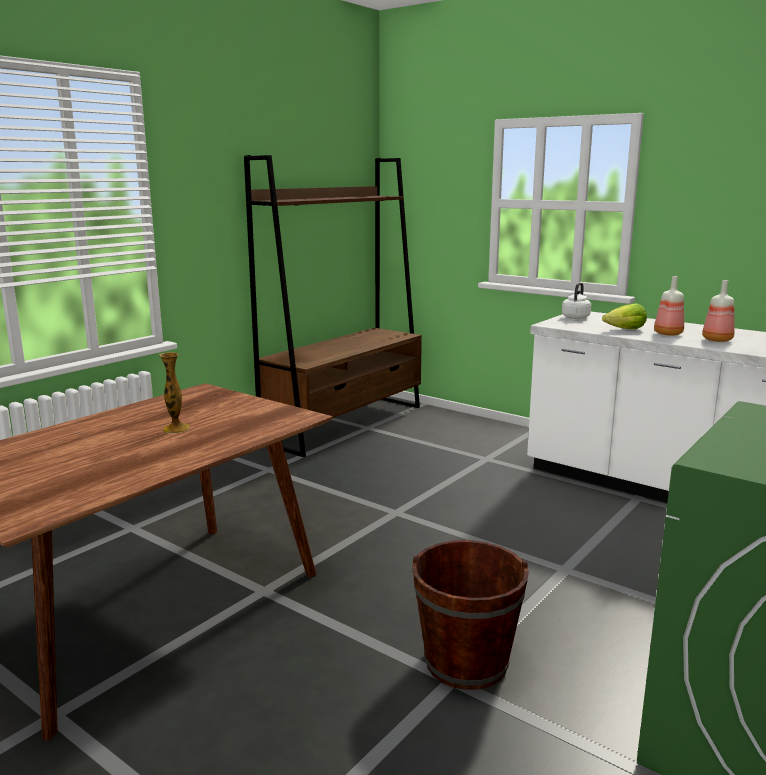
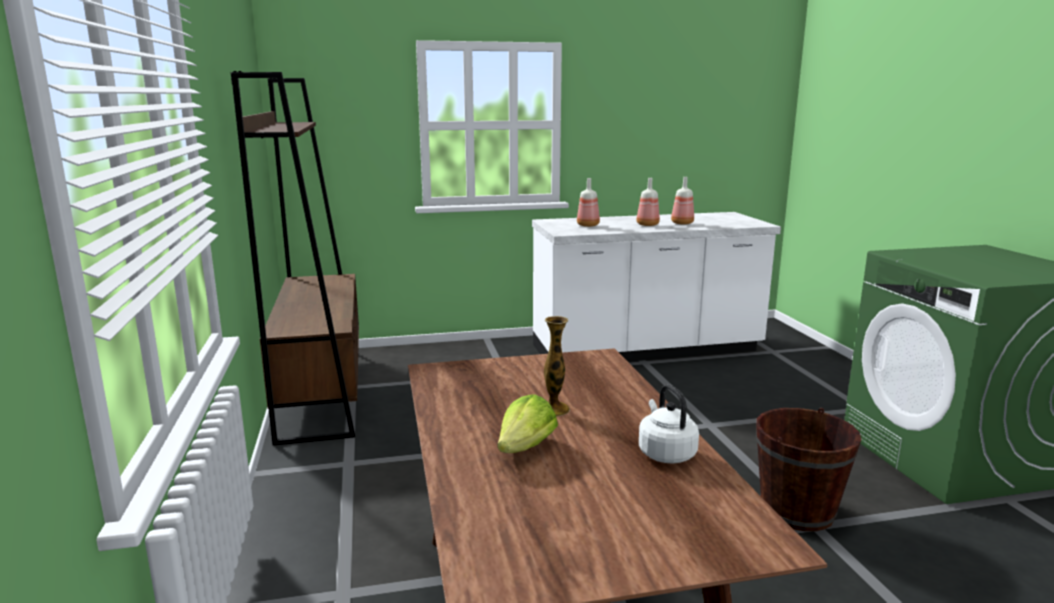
camera: 50 degrees left, 0 degrees up
(576, 317) = (557, 224): white kettle -> white kettle (665, 453)
(603, 323) = (588, 225): none -> bottle
(625, 329) = (618, 227): lettuce -> lettuce (526, 448)

